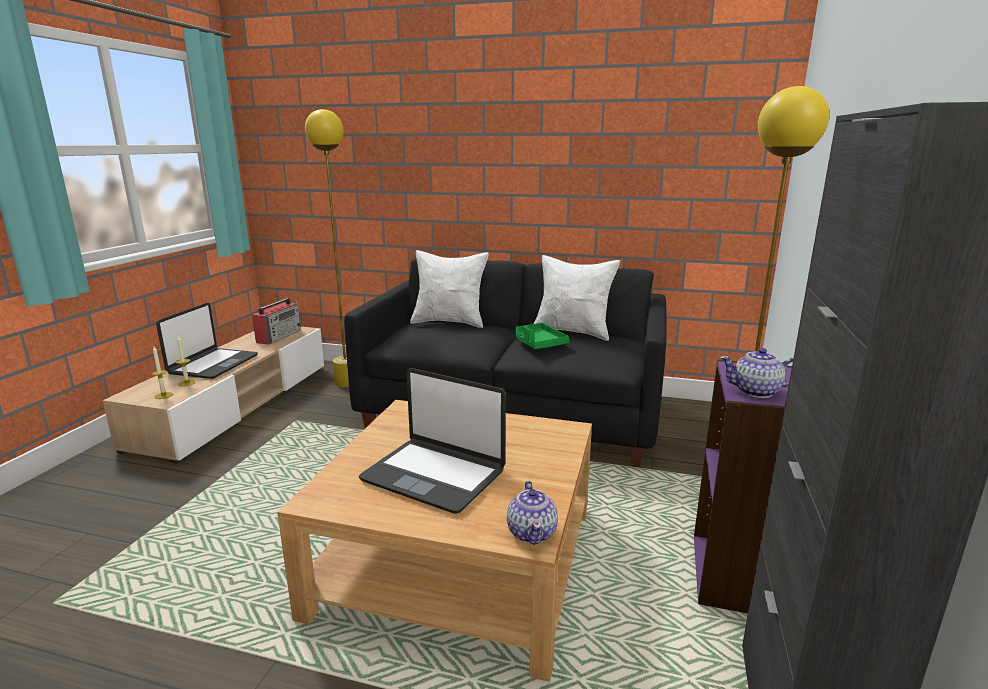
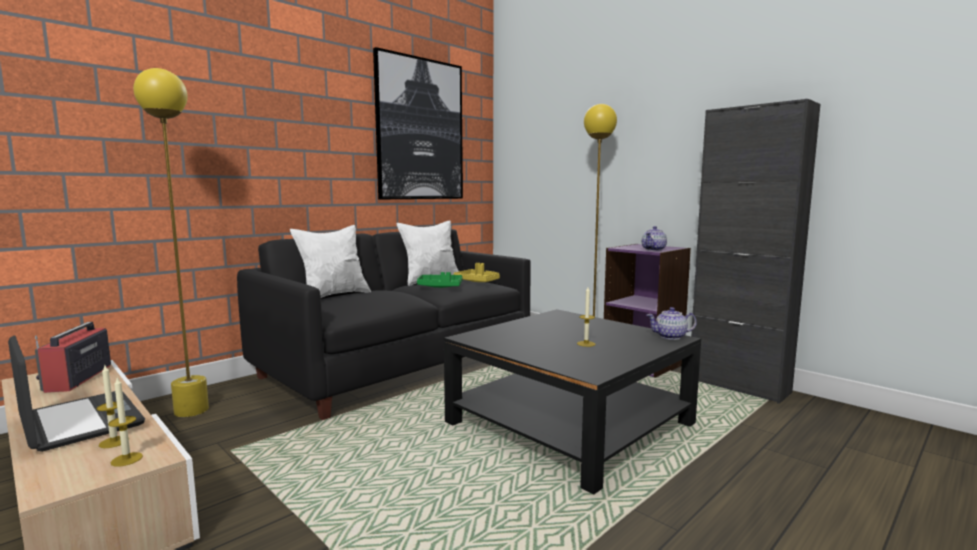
camera: 60 degrees left, 10 degrees down
(279, 336) = (77, 379): radio -> radio turned 150 degrees counterclockwise
(434, 475) = (586, 344): laptop -> candle
(458, 561) = (569, 423): beige coffee table -> black coffee table
(532, 532) = (671, 336): teapot -> teapot turned 150 degrees clockwise
(599, 350) = (477, 281): none -> yellow tray
(641, 129) = (420, 130): none -> picture

